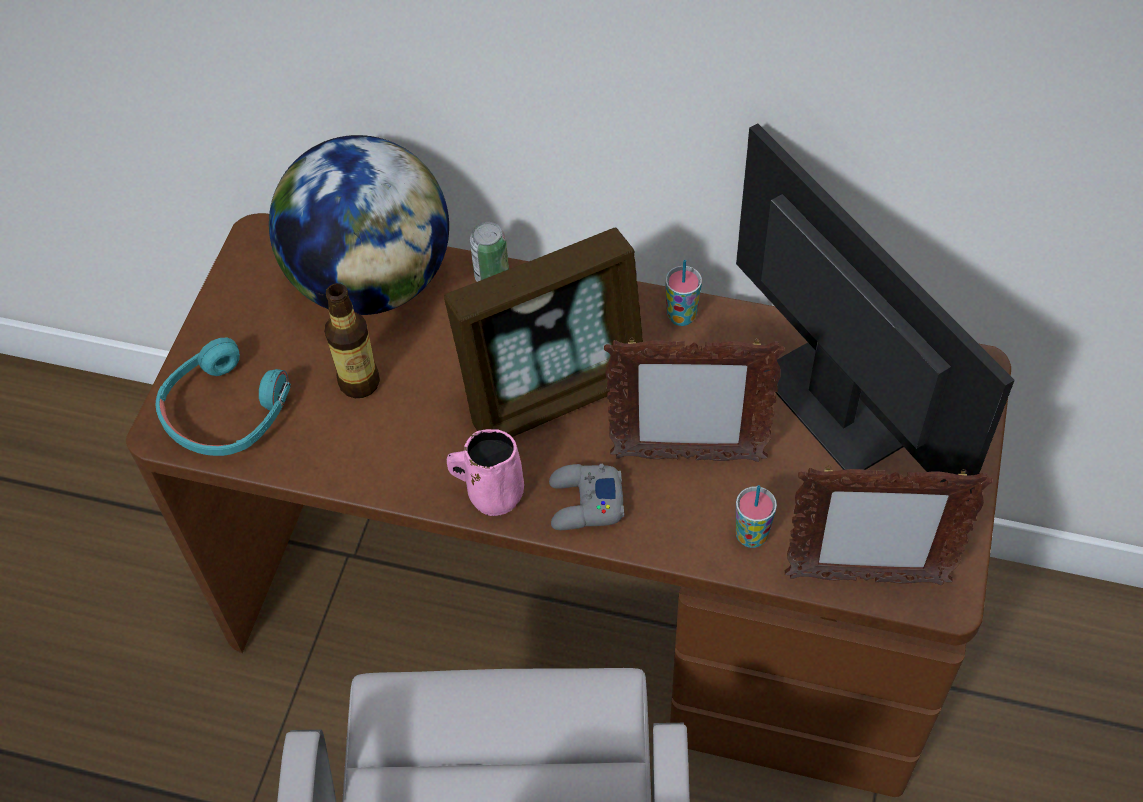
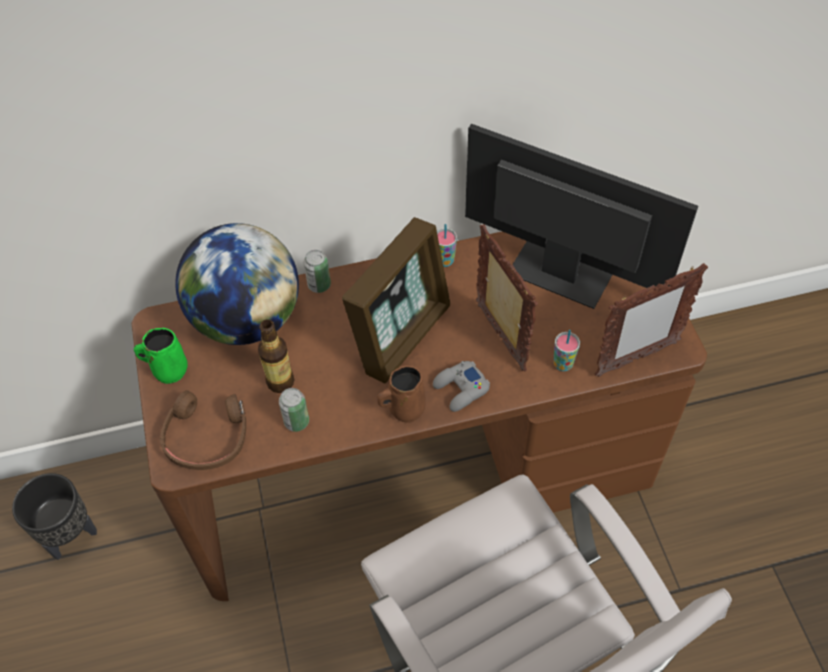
camera: 30 degrees left, 0 degrees up
(112, 475) = (70, 534): none -> black planter
(225, 411) = (207, 437): turquoise headphones -> brown headphones
(236, 304) = (168, 370): none -> green mug
(345, 444) = (296, 421): none -> can
(492, 494) = (404, 409): pink mug -> brown mug
(686, 457) = (500, 338): picture frame -> picture frame turned 90 degrees counterclockwise

